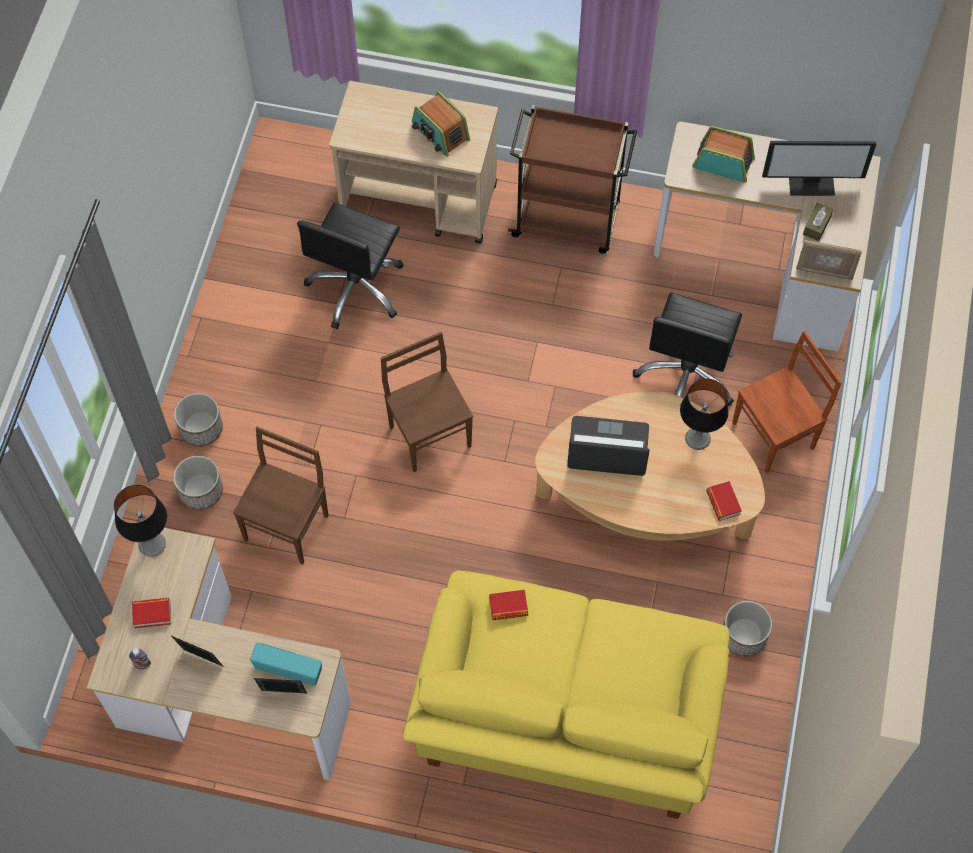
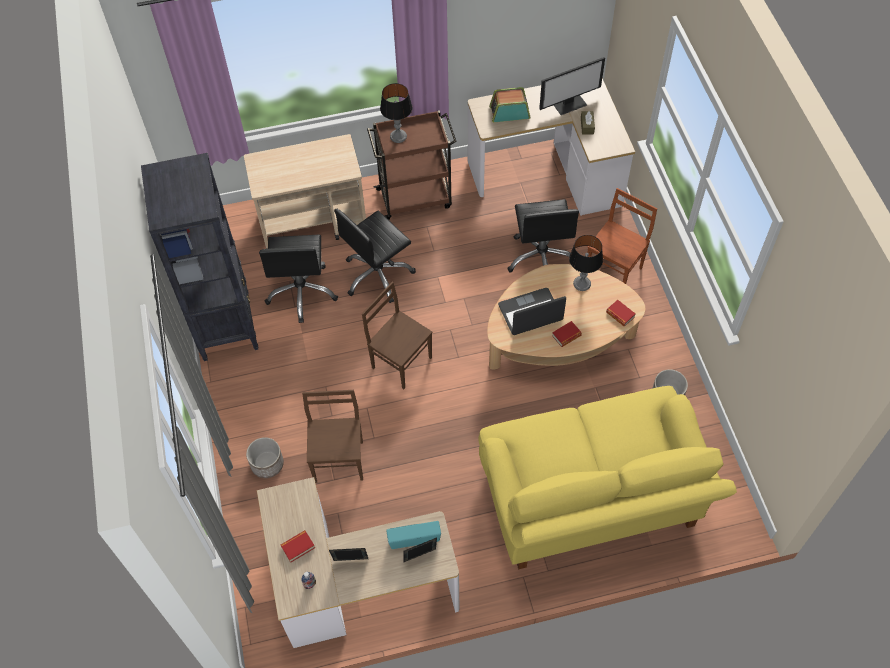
camera: 25 degrees left, 5 degrees down
(152, 544) = (272, 501): table lamp -> table lamp (398, 136)
(201, 428) = (245, 424): planter -> none
(243, 291) = (226, 325): none -> black bookcase
(440, 132) = (321, 162): radio -> none
(463, 306) = (378, 275): none -> black office chair
(508, 607) = (530, 434): book -> book (566, 336)
(824, 272) = (607, 150): picture frame -> none

